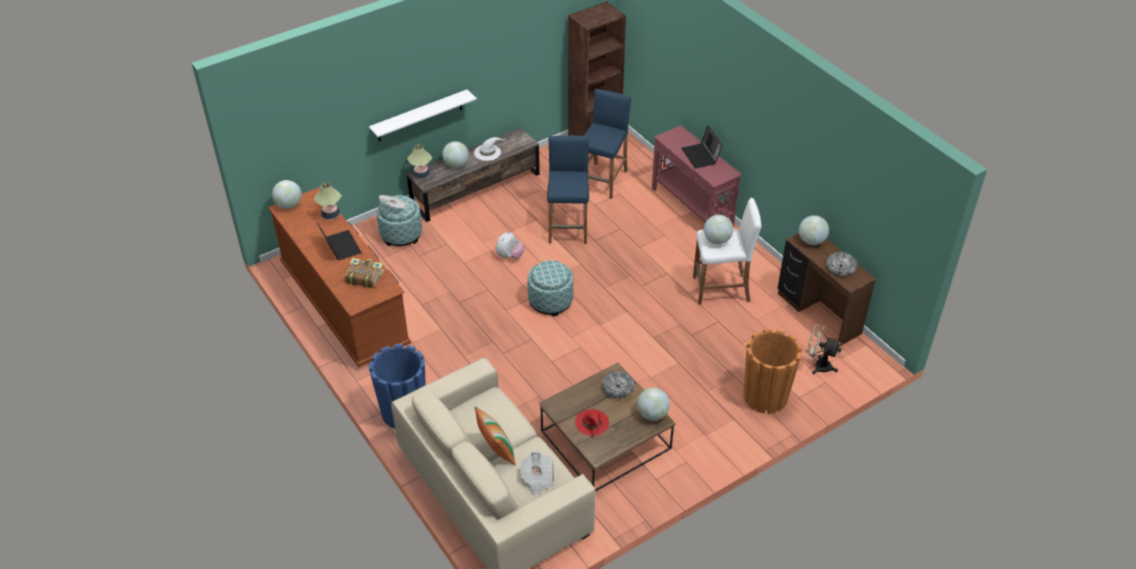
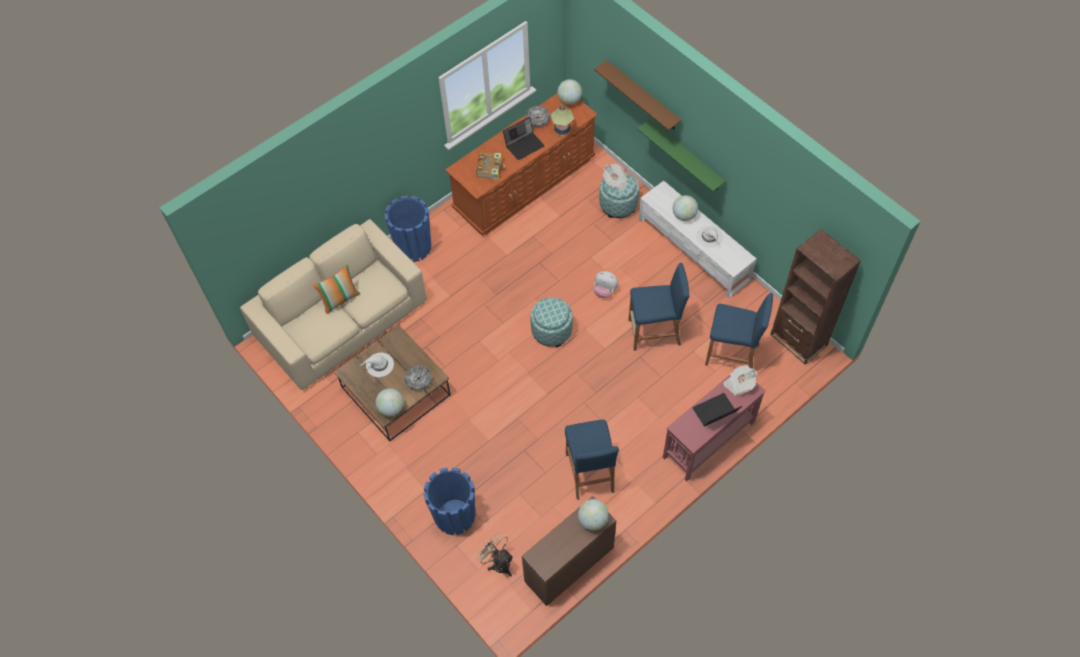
camera: 85 degrees right, 15 degrees up
(354, 109) = (642, 96): none -> brown shelf
(419, 116) = (686, 156): white shelf -> green shelf
(421, 175) = (663, 192): table lamp -> none
(476, 188) = (694, 250): brown tv stand -> white tv stand
(537, 479) = (312, 330): newspaper -> newspaper (739, 384)
(592, 423) = (379, 365): red hat -> white hat
(717, 240) = (589, 435): globe -> none
(721, 289) = (589, 472): white stool -> blue stool
(765, 396) = (454, 516): orange planter -> blue planter
(818, 365) = (498, 563): beige fan -> beige fan turned 60 degrees counterclockwise
(840, 267) = (556, 547): bowl -> bowl (537, 119)

